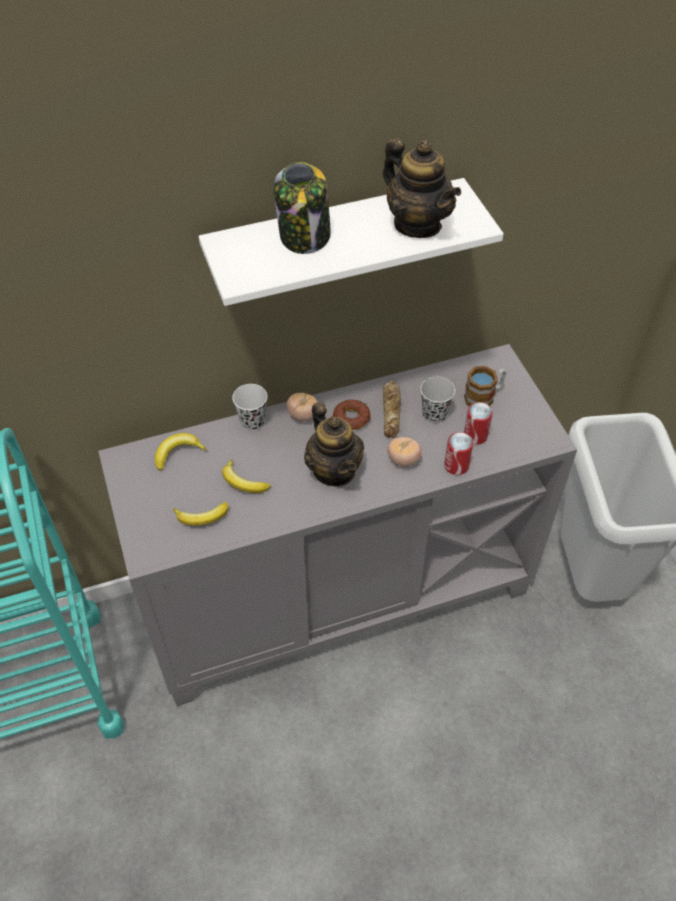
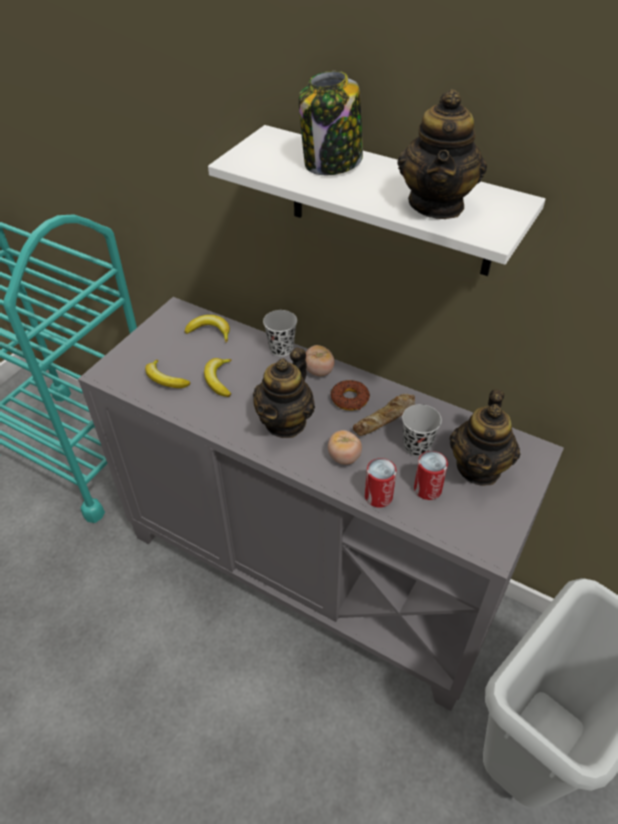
camera: 50 degrees right, 5 degrees down
(484, 396) = (479, 467): mug -> teapot

